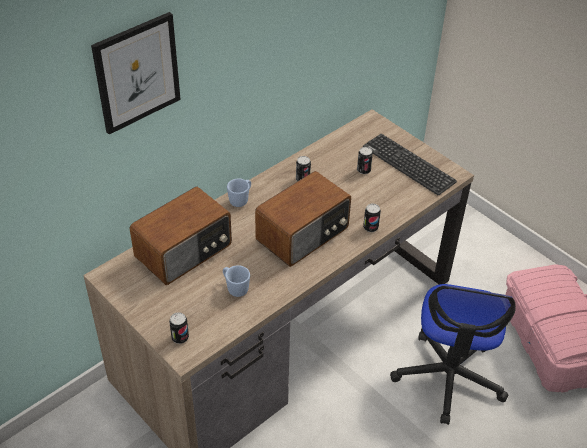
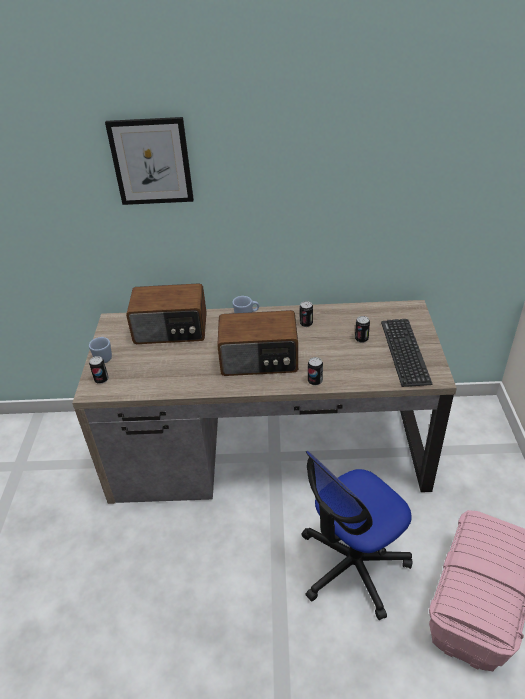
camera: 45 degrees right, 5 degrees down
(235, 288) = (171, 369): blue mug -> blue mug (104, 356)

